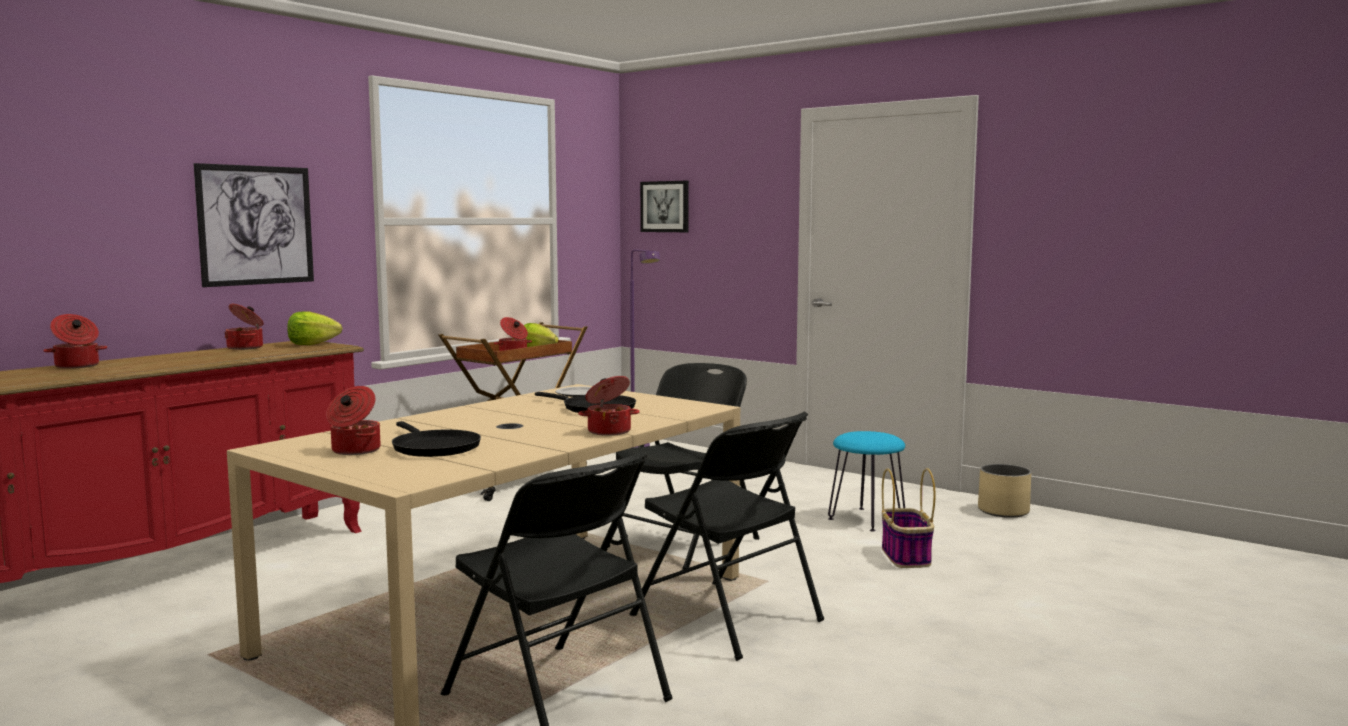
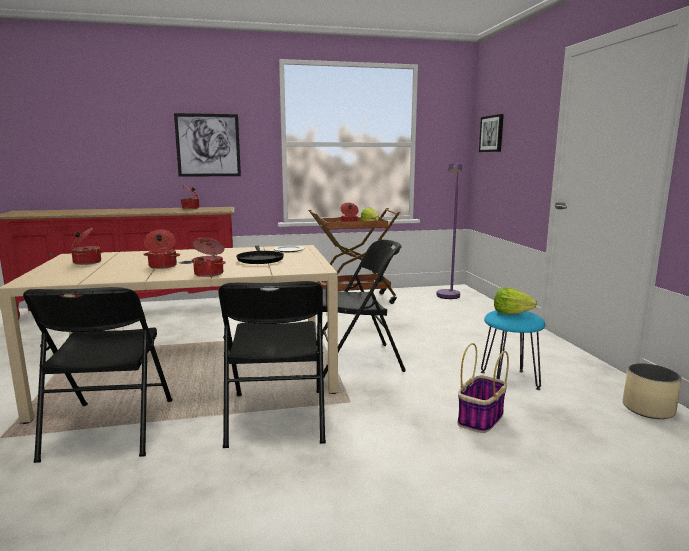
camera: 40 degrees right, 5 degrees up
(77, 366) = (104, 210): cooking pot -> cooking pot (162, 266)
(312, 344) = (219, 208): lettuce -> lettuce (511, 313)
(433, 447) = (113, 267): black frying pan -> none

